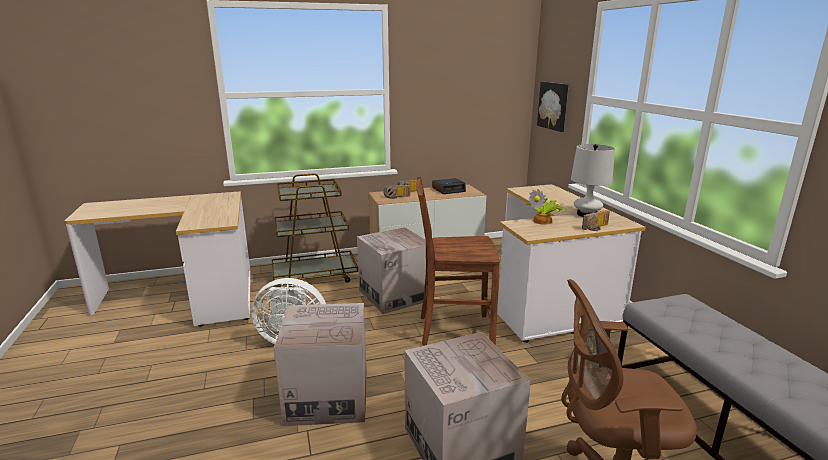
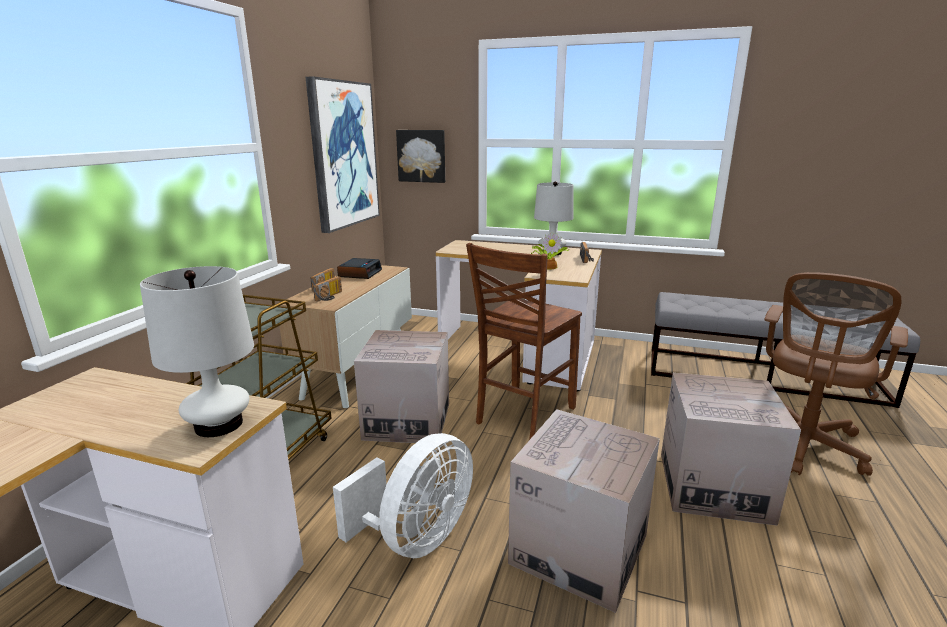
camera: 55 degrees left, 0 degrees up
(208, 222) = (219, 424): none -> white table lamp
(480, 100) = (343, 155): none -> picture

